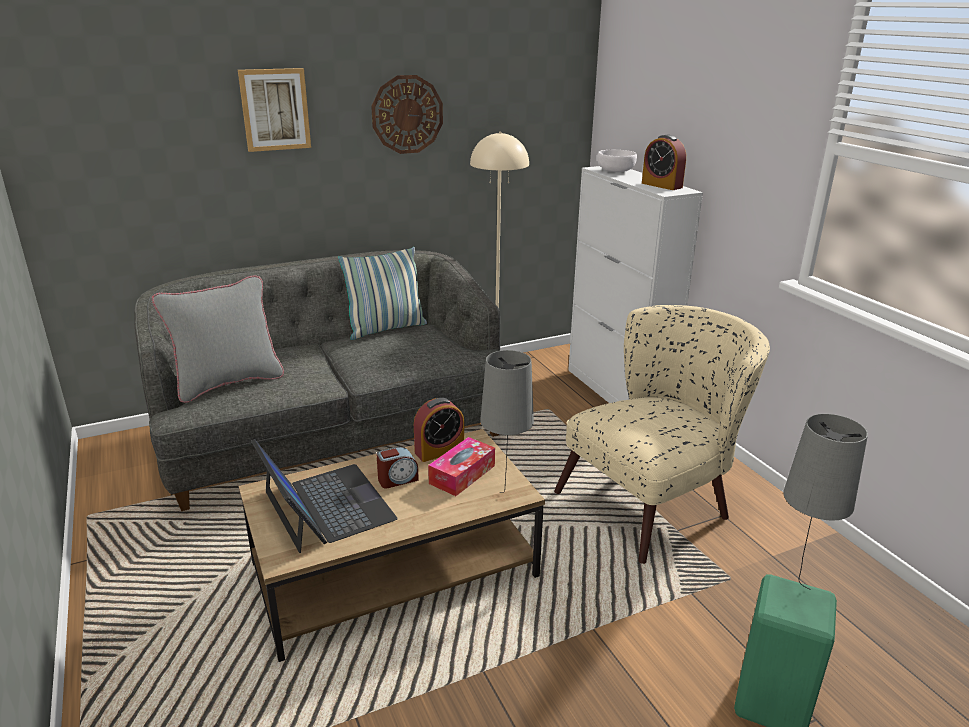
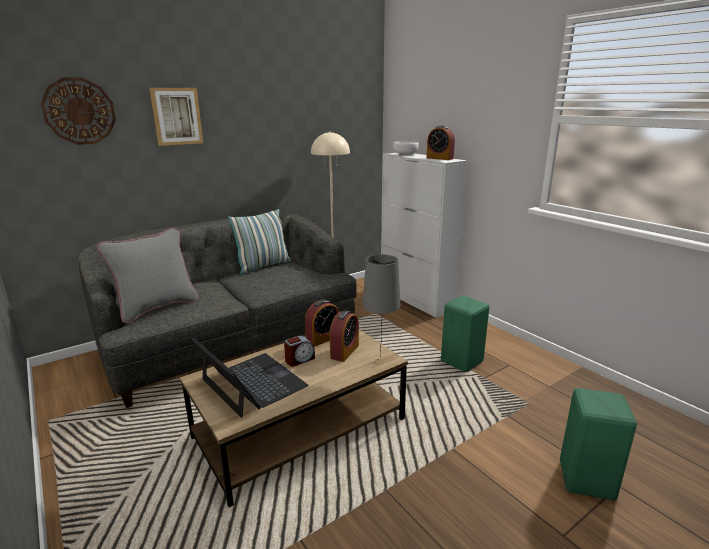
camera: 10 degrees left, 5 degrees down
(407, 114) = (267, 121): wall clock -> wall clock (79, 111)
(462, 474) = (344, 351): tissue box -> alarm clock
(654, 500) = (463, 361): beige armchair -> green stool
(794, 590) = (598, 395): grey table lamp -> none

